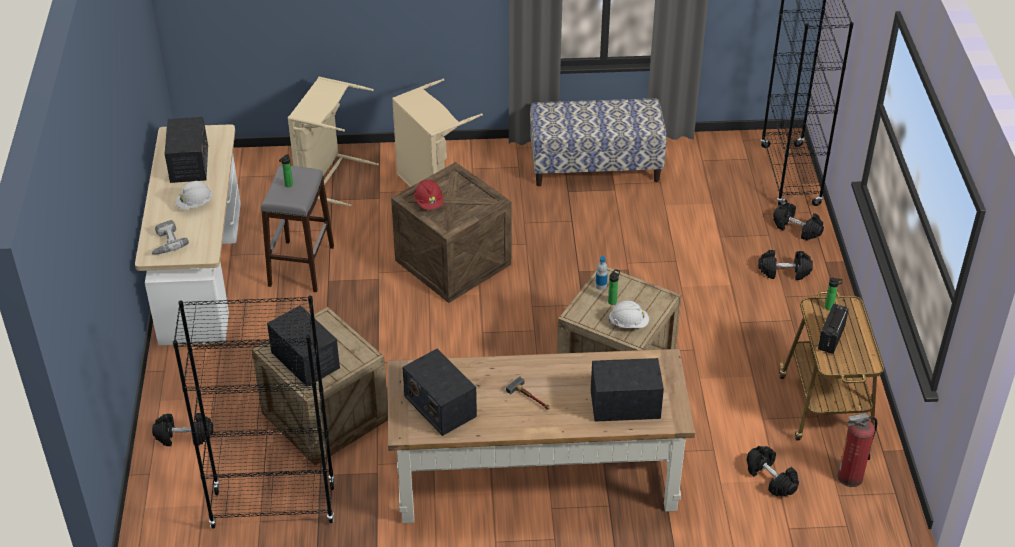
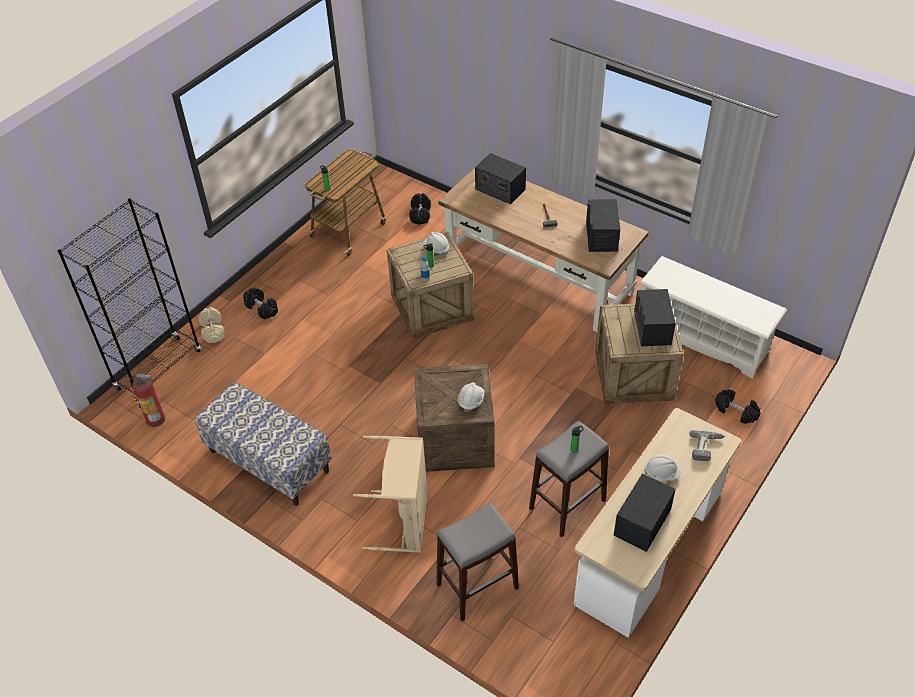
camera: 140 degrees left, 5 degrees up
(273, 507) = (703, 338): black bookcase -> white shoe rack
(329, 178) = (477, 586): beige laundry basket -> grey stool
(429, 202) = (471, 401): red hard hat -> white hard hat
(797, 229) = (212, 330): black dumbbell -> beige dumbbell
(831, 338) = (350, 174): radio -> none
(850, 477) = (382, 196): fire extinguisher -> fire extinguisher (156, 419)

